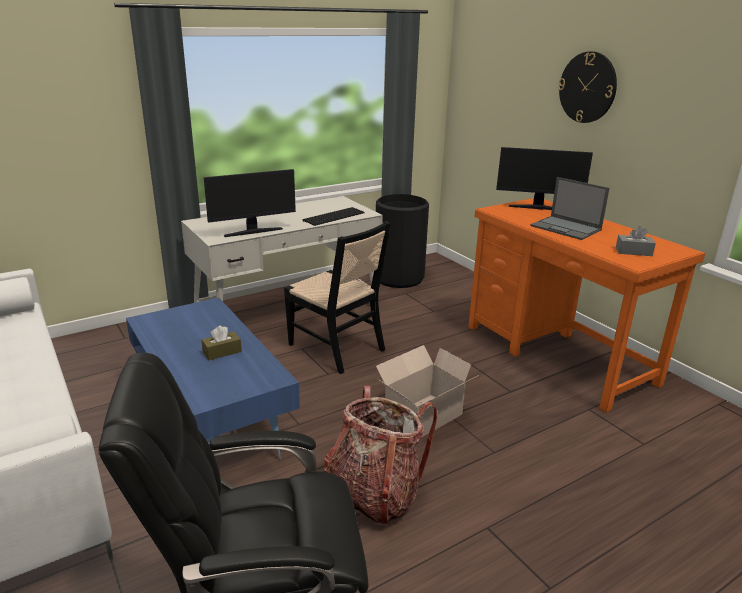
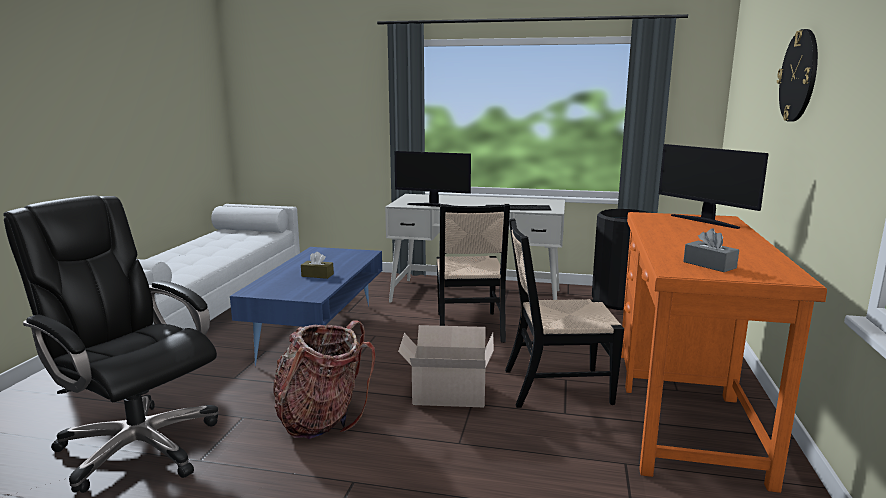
camera: 45 degrees right, 10 degrees down
(475, 373) = (556, 387): none -> chair
(566, 228) = (685, 237): laptop -> none

